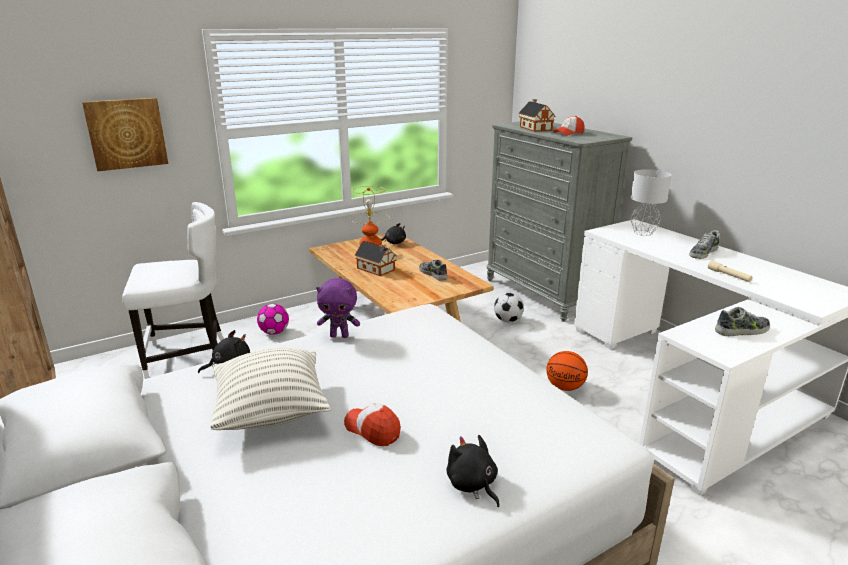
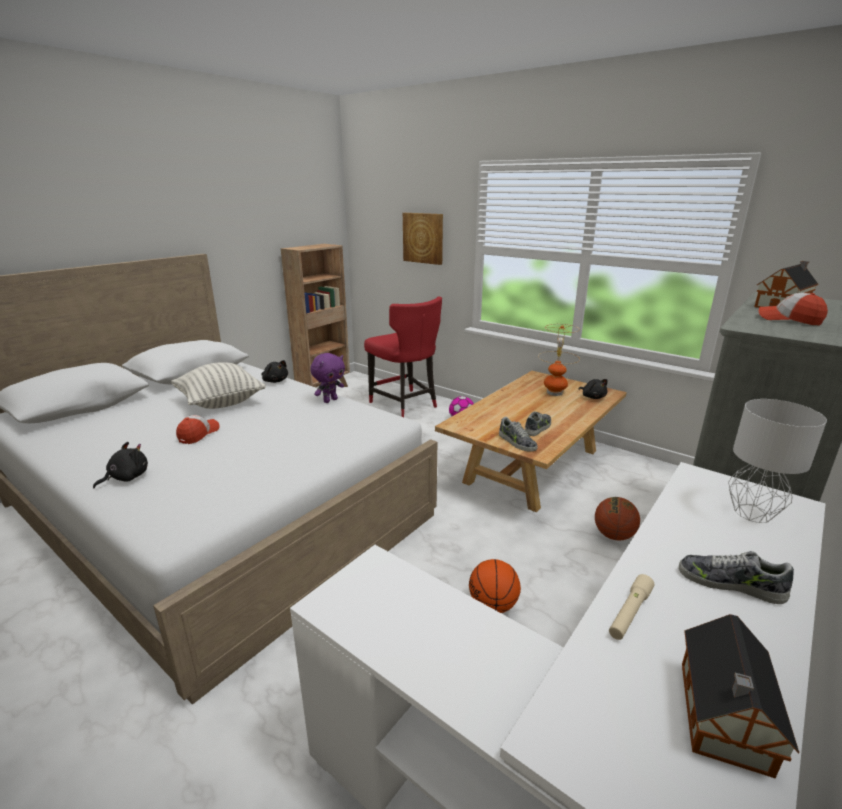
camera: 70 degrees right, 0 degrees up
(188, 356) = (405, 404): white chair -> red chair
(339, 336) = (330, 400): purple plush toy -> purple plush toy turned 120 degrees counterclockwise
(376, 269) = (518, 402): toy house -> toy house (723, 719)
(508, 320) = (613, 535): football -> basketball
(742, 330) = (419, 630): shoe -> shoe (516, 442)

